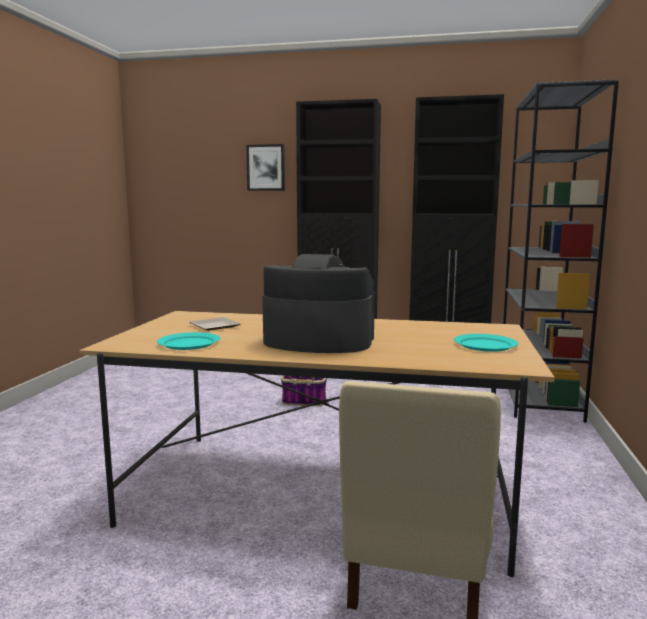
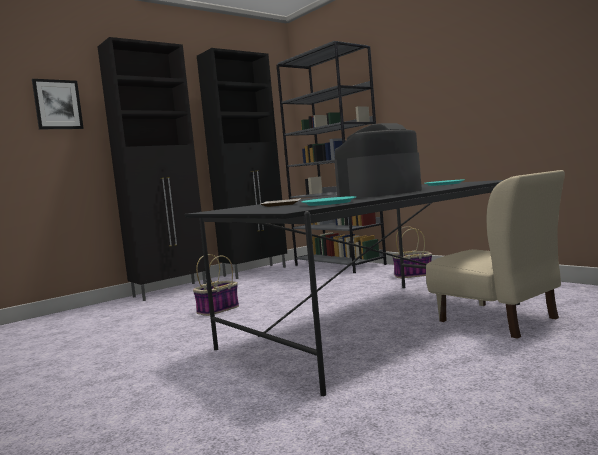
camera: 50 degrees left, 5 degrees down
(320, 493) = (375, 325): beige dining table -> black dining table
(559, 455) = (413, 275): none -> basket

